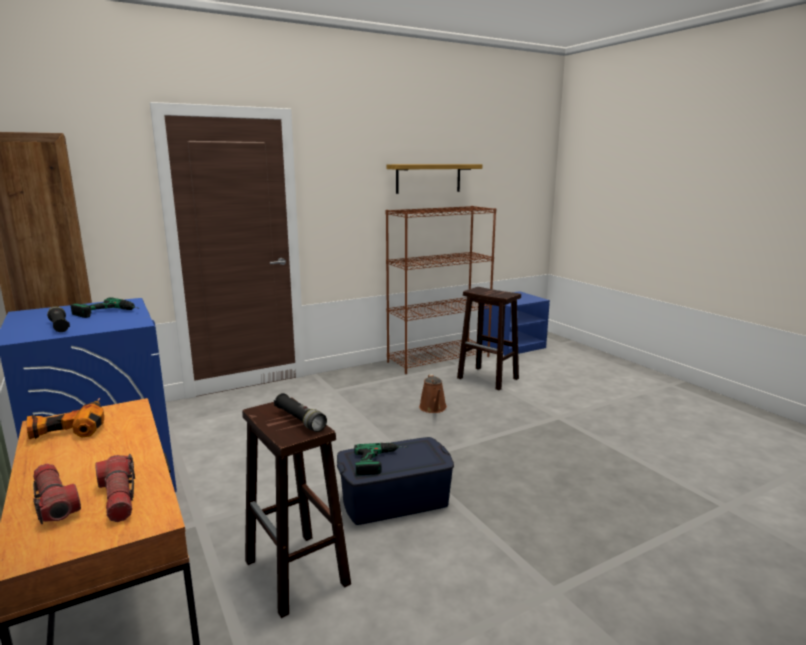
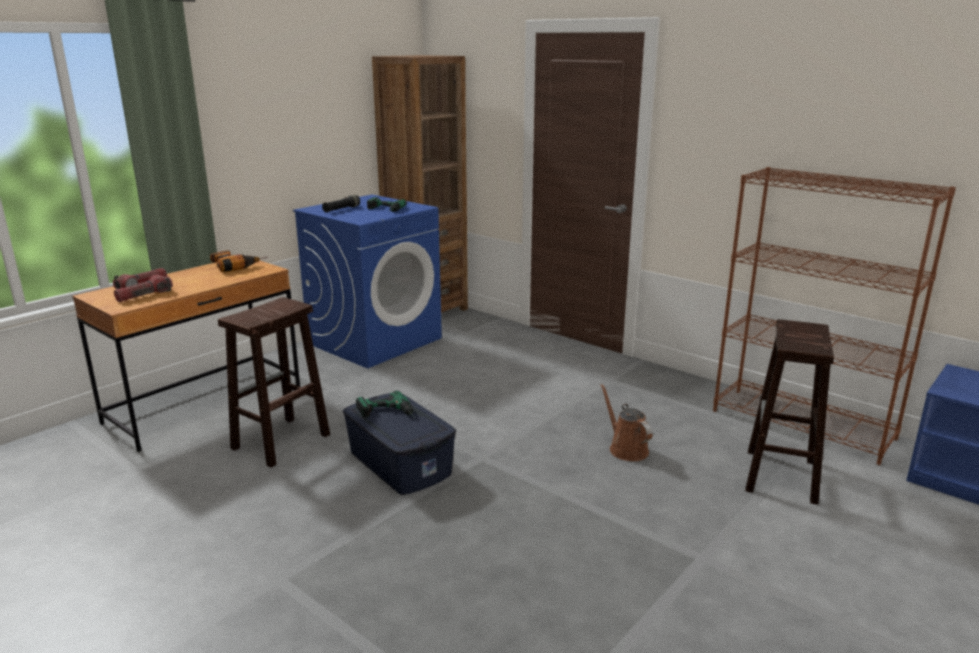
camera: 70 degrees right, 5 degrees up
(300, 420) = (265, 315): black flashlight -> none
(428, 178) = (866, 125): shelf -> none
(433, 408) = (626, 449): brown watering can -> brown watering can turned 90 degrees clockwise

